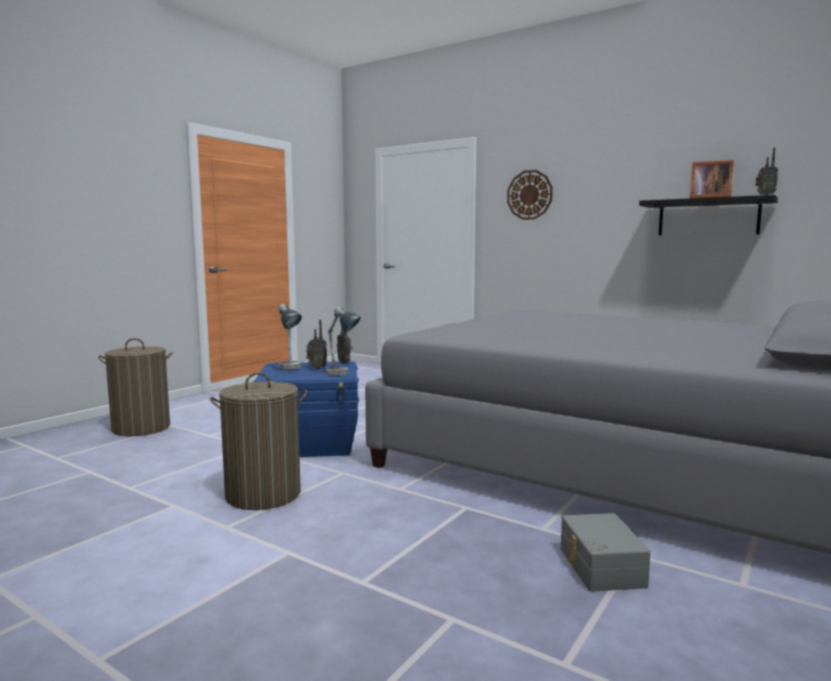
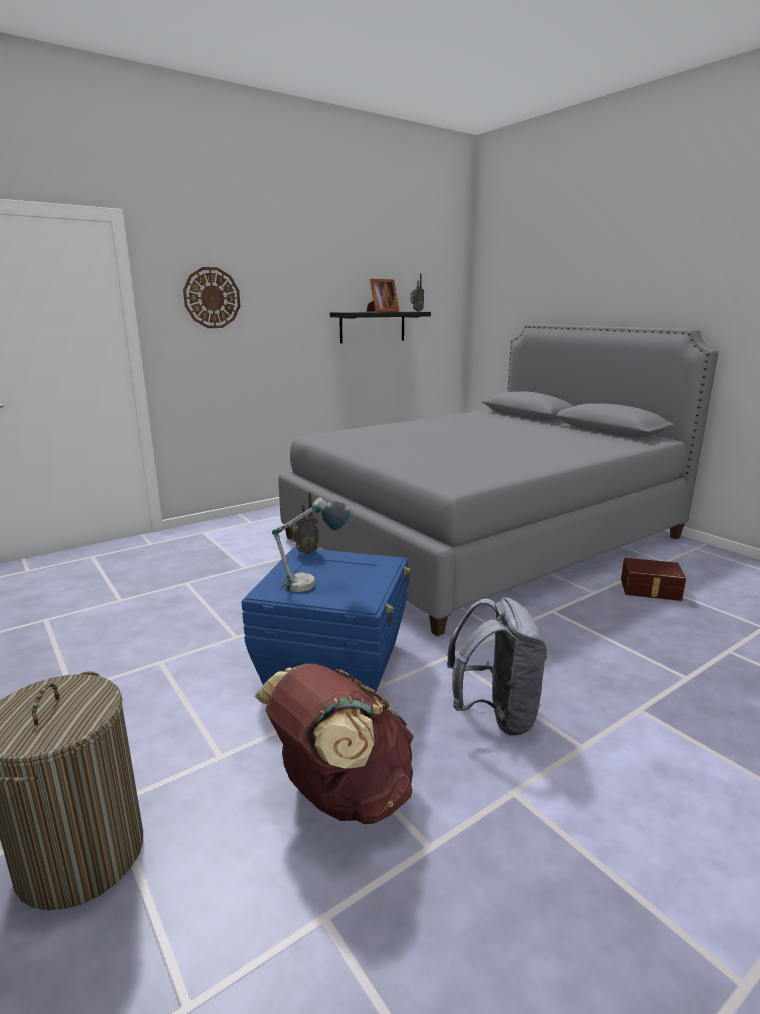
camera: 70 degrees left, 10 degrees up
(175, 463) = (342, 795): none -> brown backpack
(263, 494) = (496, 715): laundry basket -> grey backpack
(316, 368) = (320, 570): radio -> none
(342, 374) = (376, 560): table lamp -> none
(599, 567) = (650, 590): grey storage box -> brown storage box

